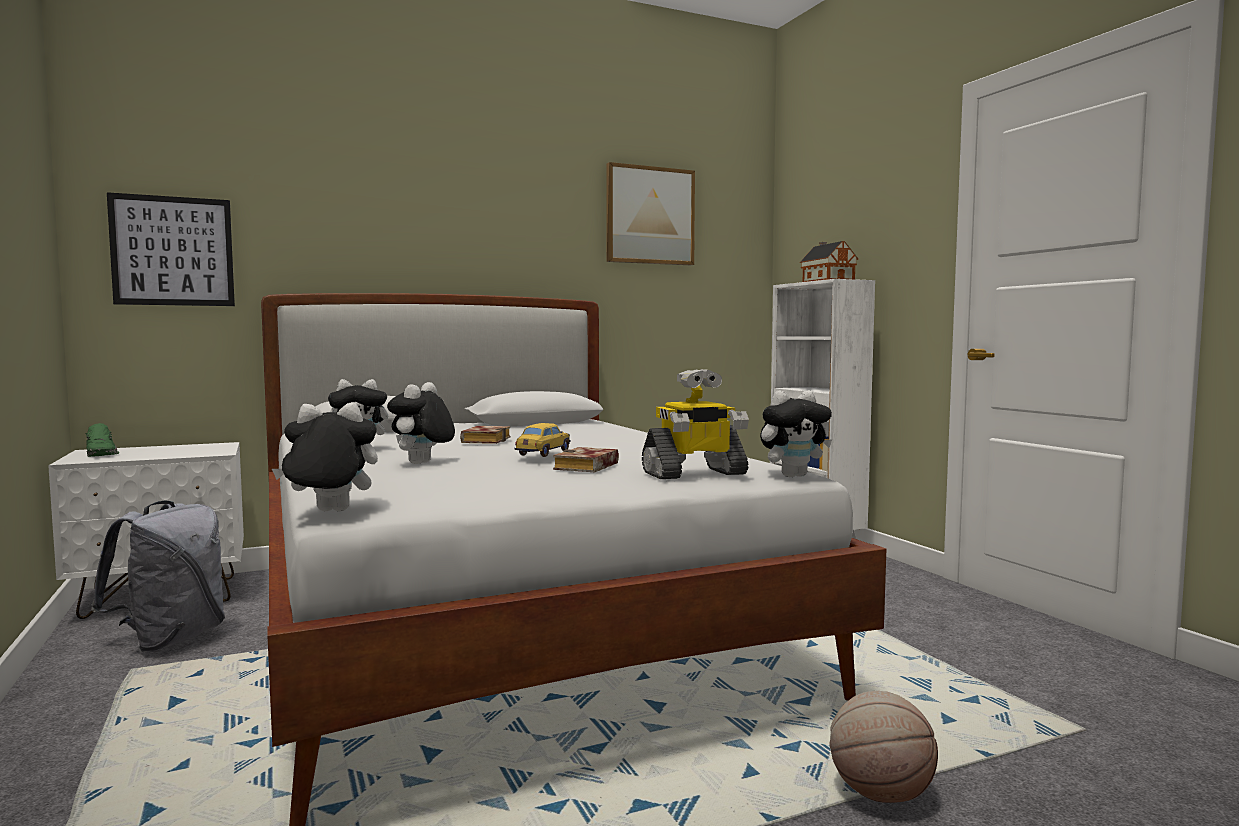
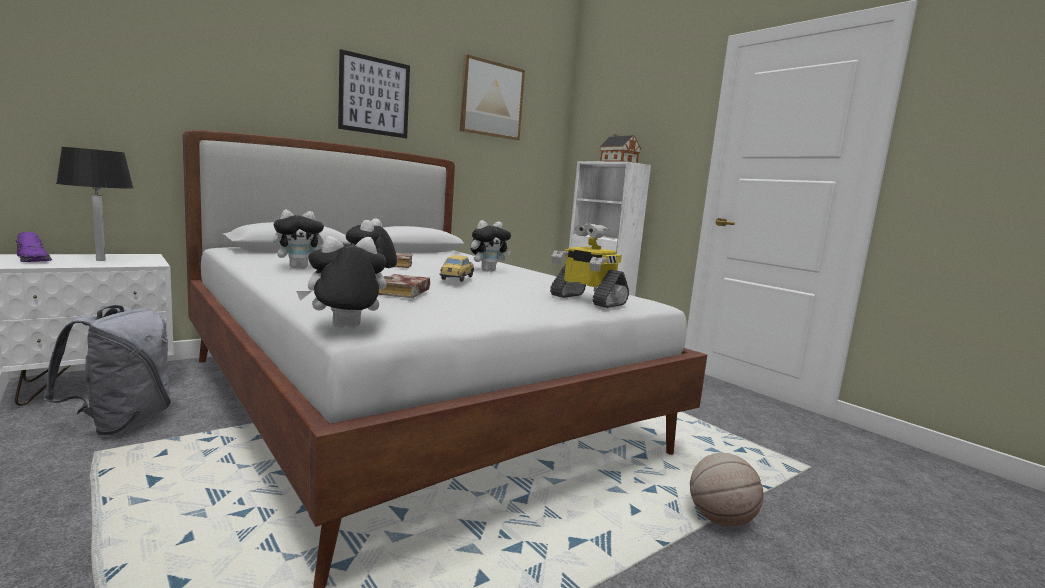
camera: 15 degrees left, 5 degrees up
(102, 454) = (34, 259): green shoe -> purple shoe
(168, 451) = (100, 260): none -> black table lamp
(173, 251) = (97, 80): picture -> picture (374, 96)
(587, 467) = (503, 292): book -> book (404, 293)
(694, 474) = (586, 300): toy robot -> toy robot turned 75 degrees clockwise
(793, 476) = (649, 303): plush toy -> plush toy (488, 270)

